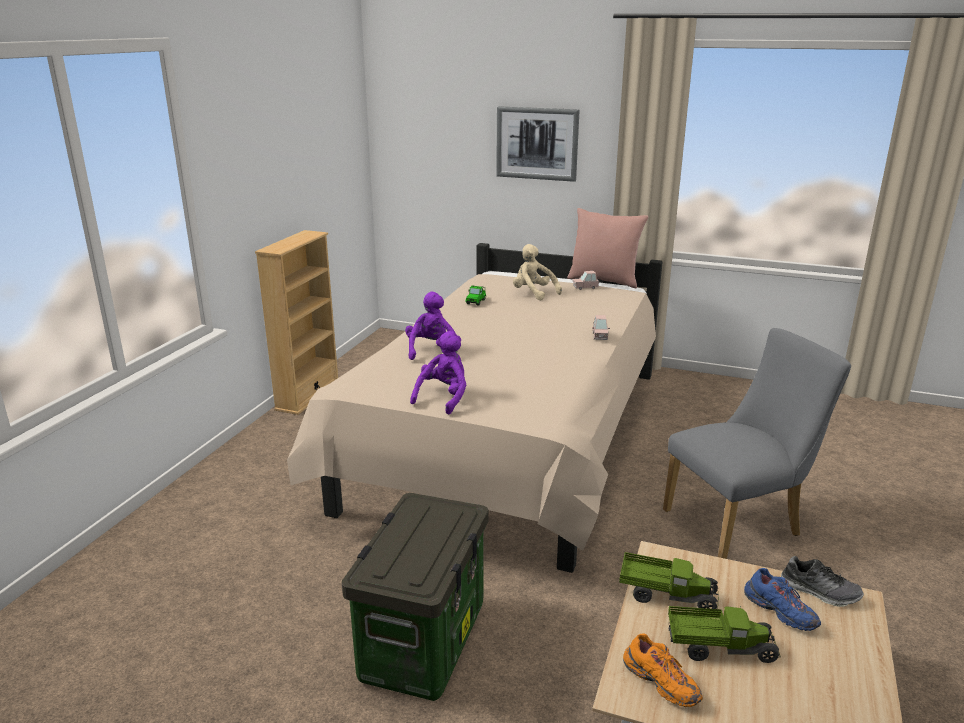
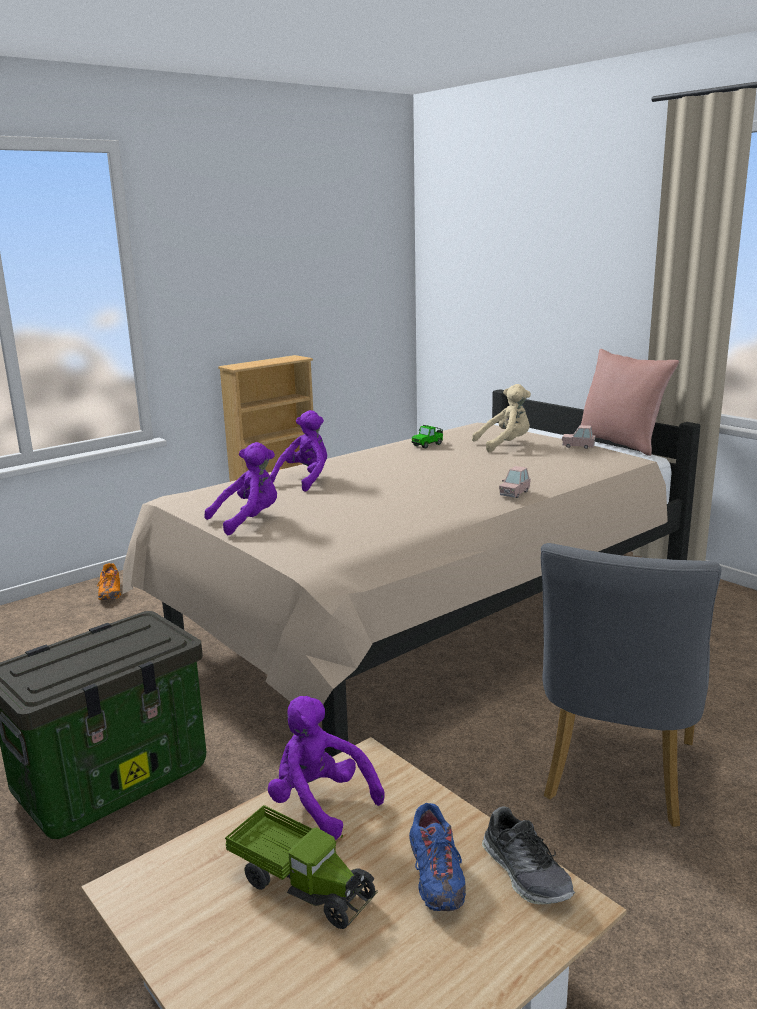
camera: 30 degrees right, 5 degrees down
(533, 293) = (505, 445): beige plush toy -> beige plush toy turned 90 degrees clockwise
(537, 143) = (573, 270): picture -> none
(661, 683) = (183, 893): orange shoe -> orange shoe (110, 593)
(666, 595) = (320, 803): toy truck -> purple plush toy
(739, 522) = (616, 778): grey chair -> grey chair turned 105 degrees clockwise

